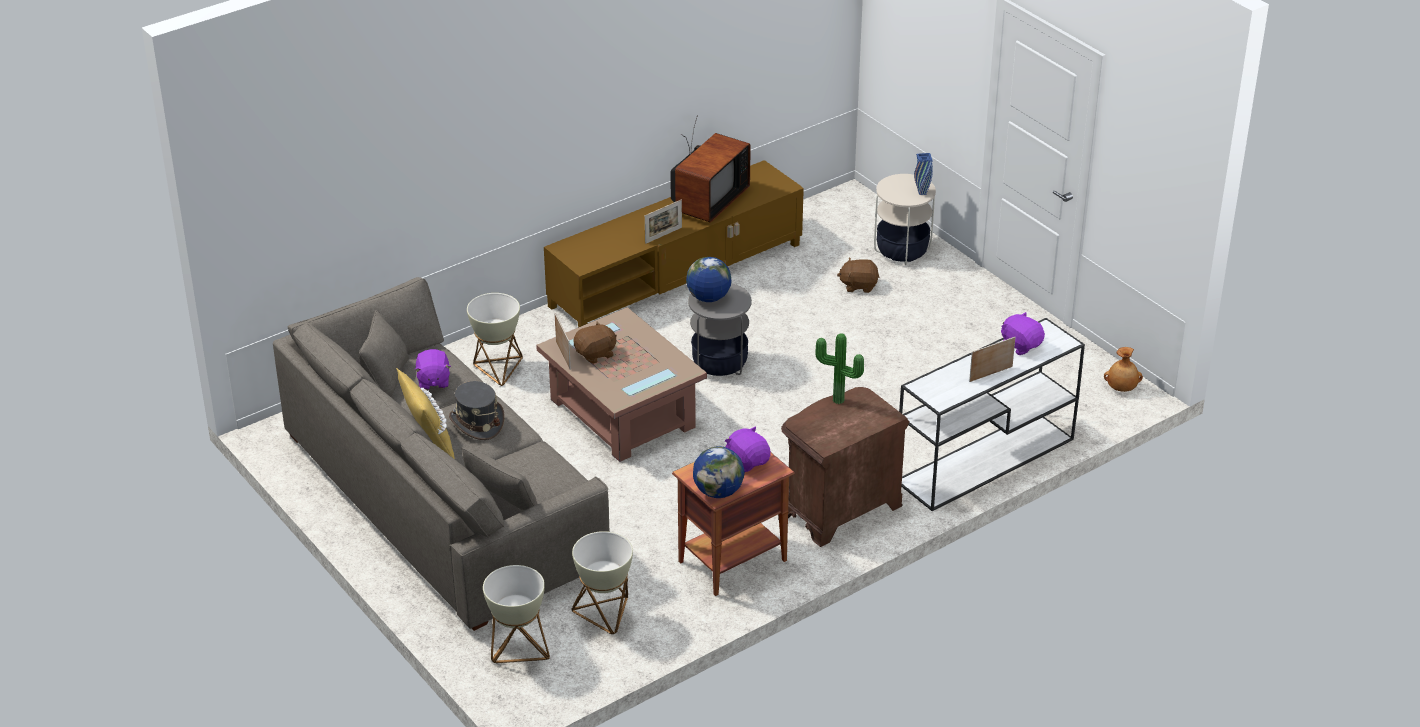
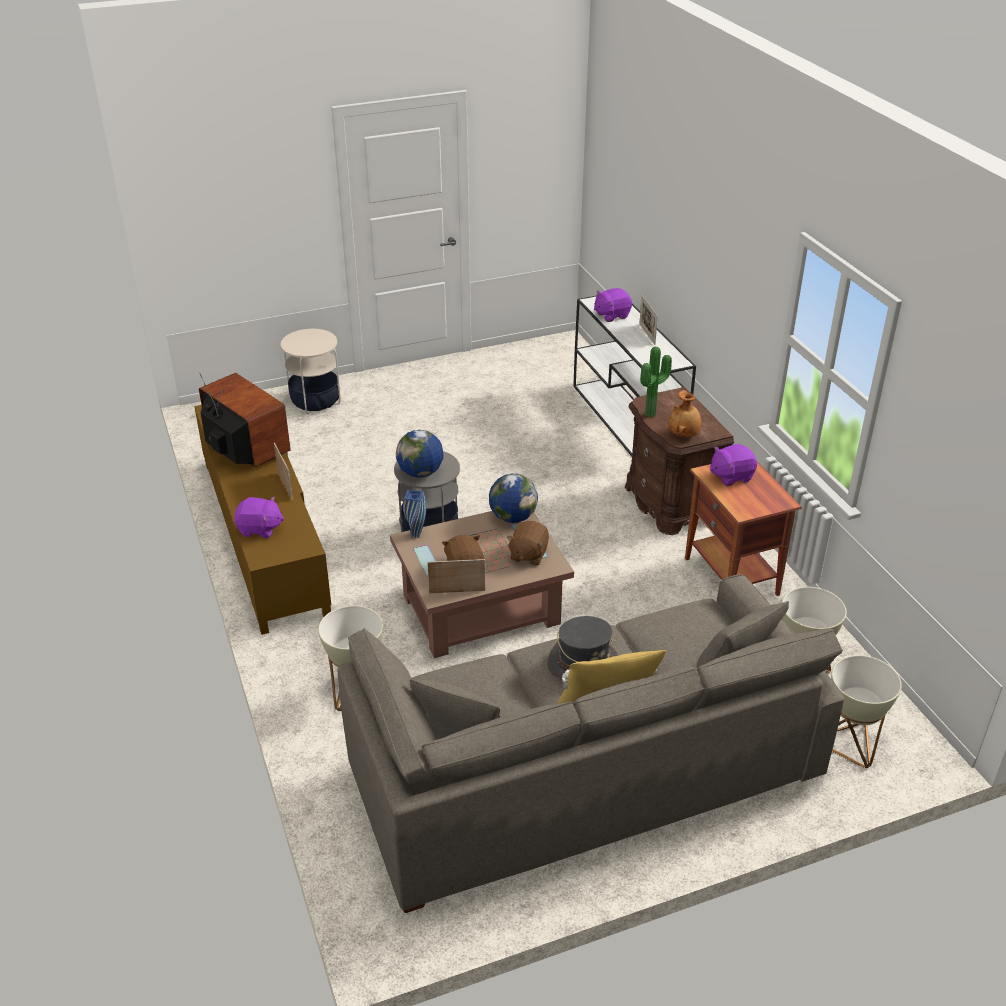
camera: 75 degrees left, 0 degrees up
(433, 381) = (488, 690): purple plush toy -> purple plush toy (260, 529)
(718, 492) = (775, 500): globe -> globe (513, 517)
(858, 285) = (351, 433): brown plush toy -> brown plush toy (528, 554)
(922, 193) = (320, 335): blue vase -> blue vase (415, 534)
(1121, 388) = (558, 346): brown vase -> brown vase (684, 435)

